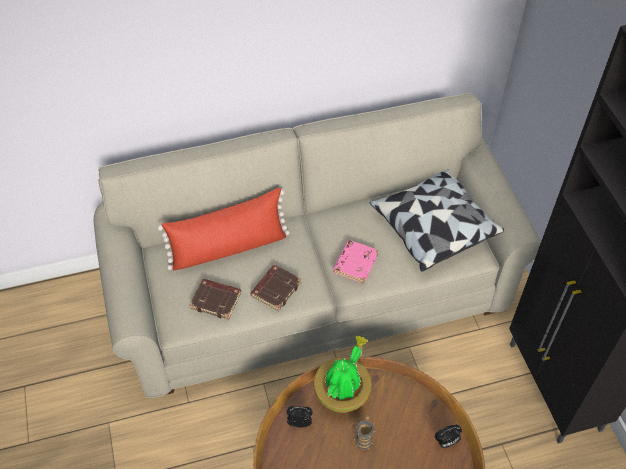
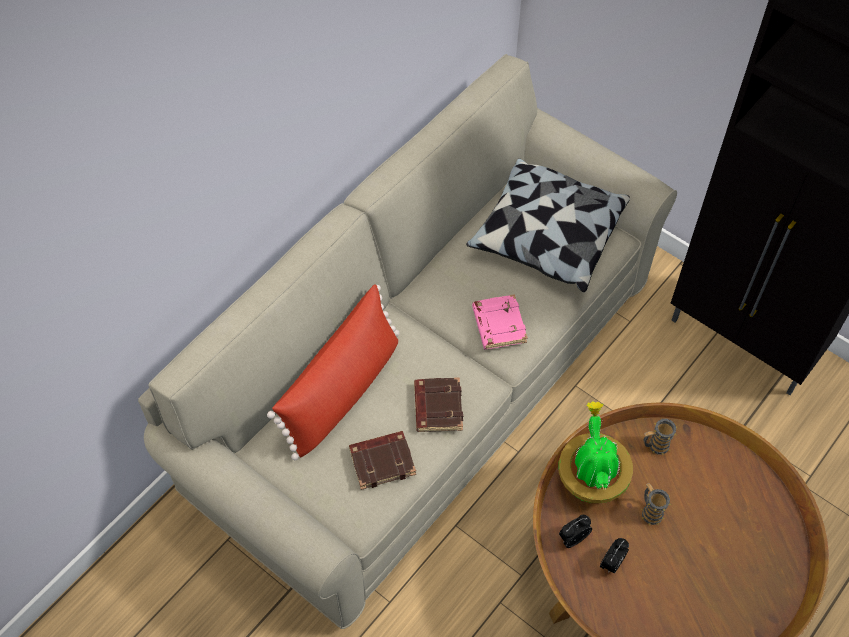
camera: 35 degrees left, 5 degrees up
(402, 400) = (655, 446): none -> mug
(446, 442) = (729, 461): alarm clock -> alarm clock (612, 563)

